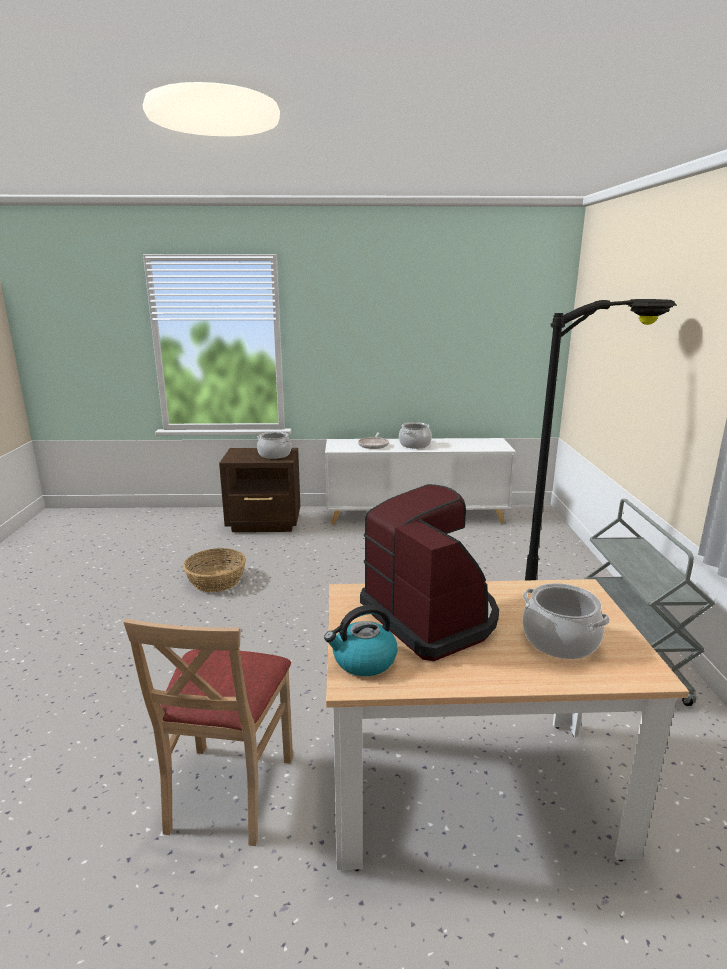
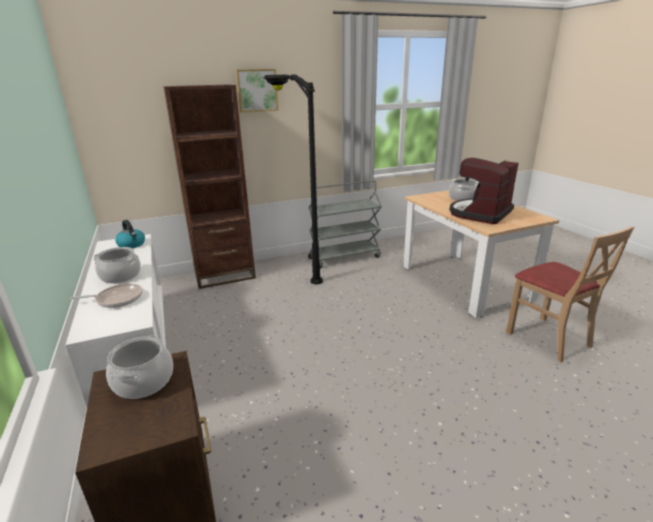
camera: 110 degrees left, 5 degrees up
(216, 581) = (365, 459): basket -> none
(228, 791) = (548, 338): beige chair -> beige chair turned 75 degrees clockwise
(363, 661) = (529, 218): kettle -> kettle (132, 245)
(563, 555) = (224, 275): none -> brown bookcase
(671, 323) = (257, 90): none -> picture

